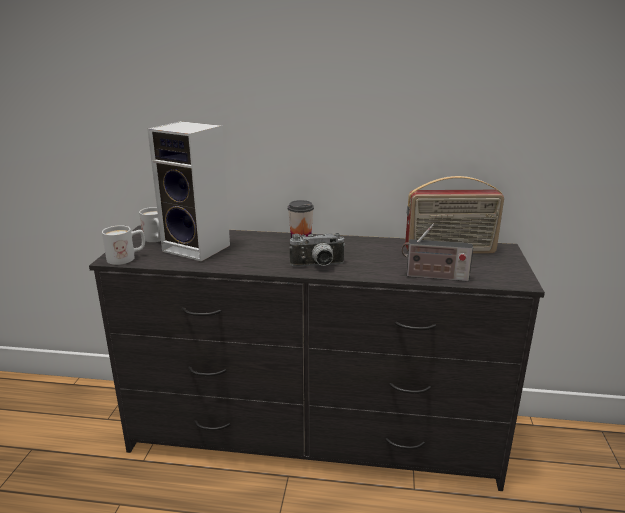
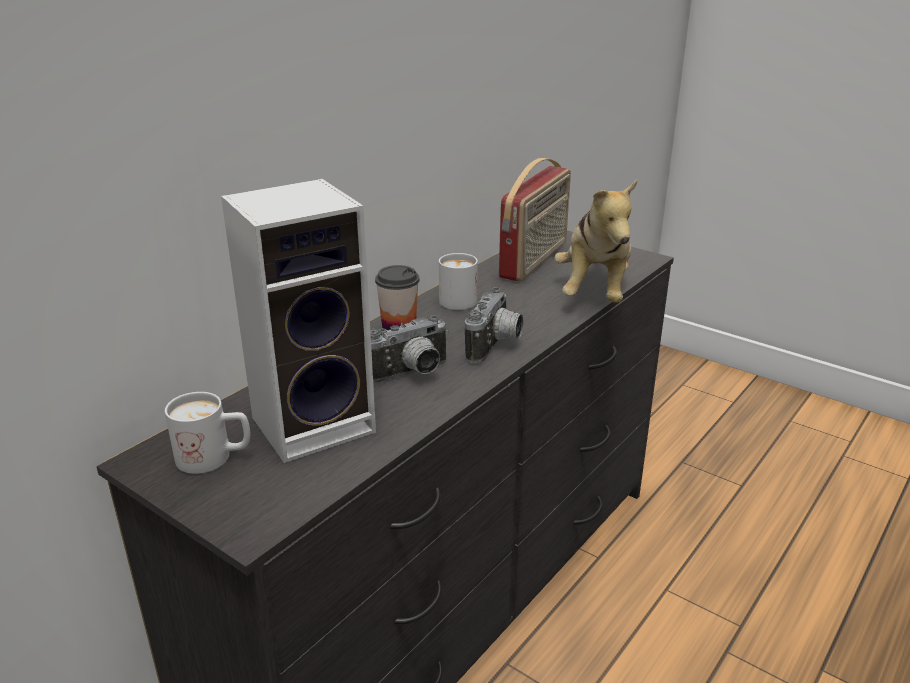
camera: 60 degrees left, 5 degrees up
(127, 258) = (267, 509): white mug -> white mug (458, 297)
(262, 255) = (411, 374): none -> camera
(433, 277) = (595, 291): radio -> plush toy

